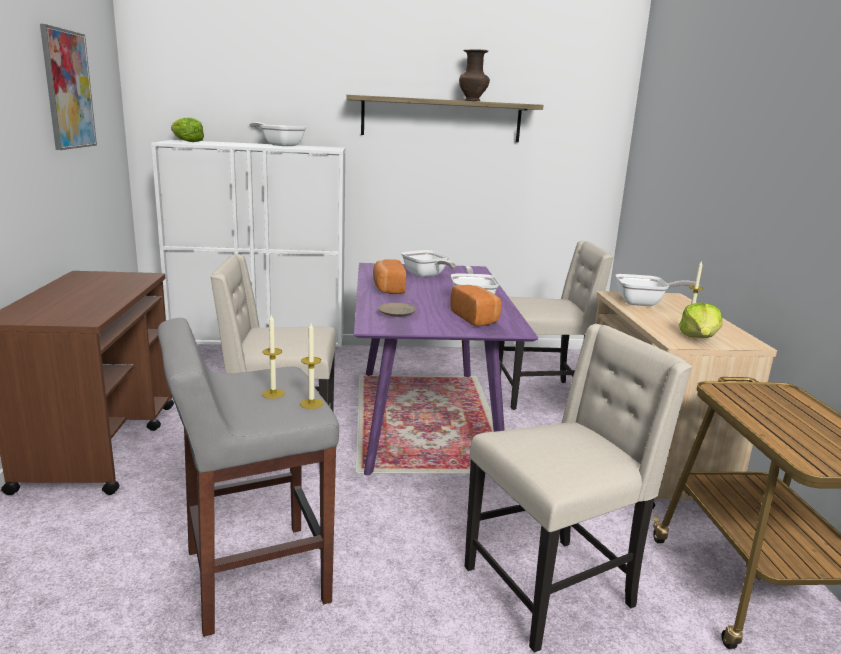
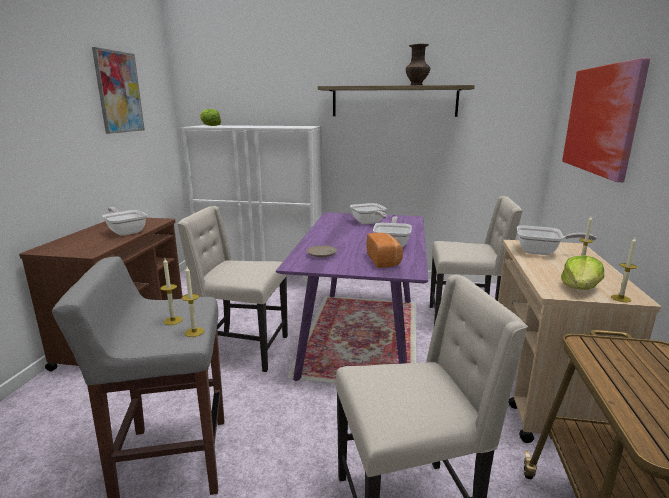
camera: 15 degrees right, 0 degrees up
(280, 145) = (273, 126): frying pan -> frying pan (126, 231)
(387, 288) = (330, 233): bread -> none
(693, 155) = (601, 119): none -> picture
(740, 345) = (620, 298): none -> candle

